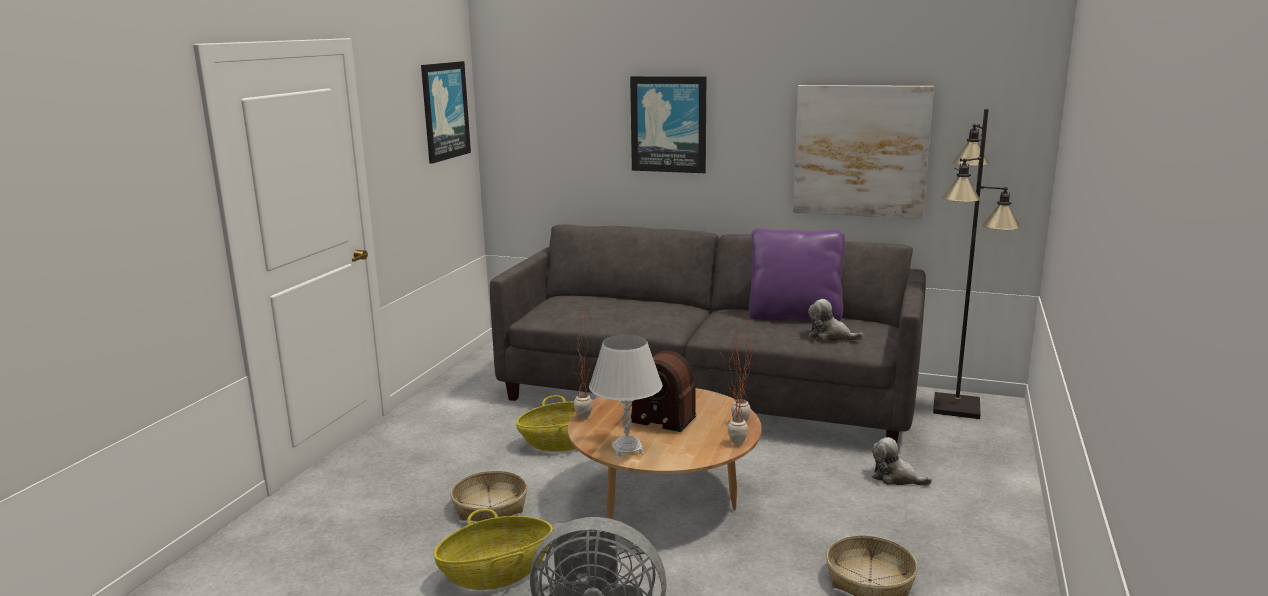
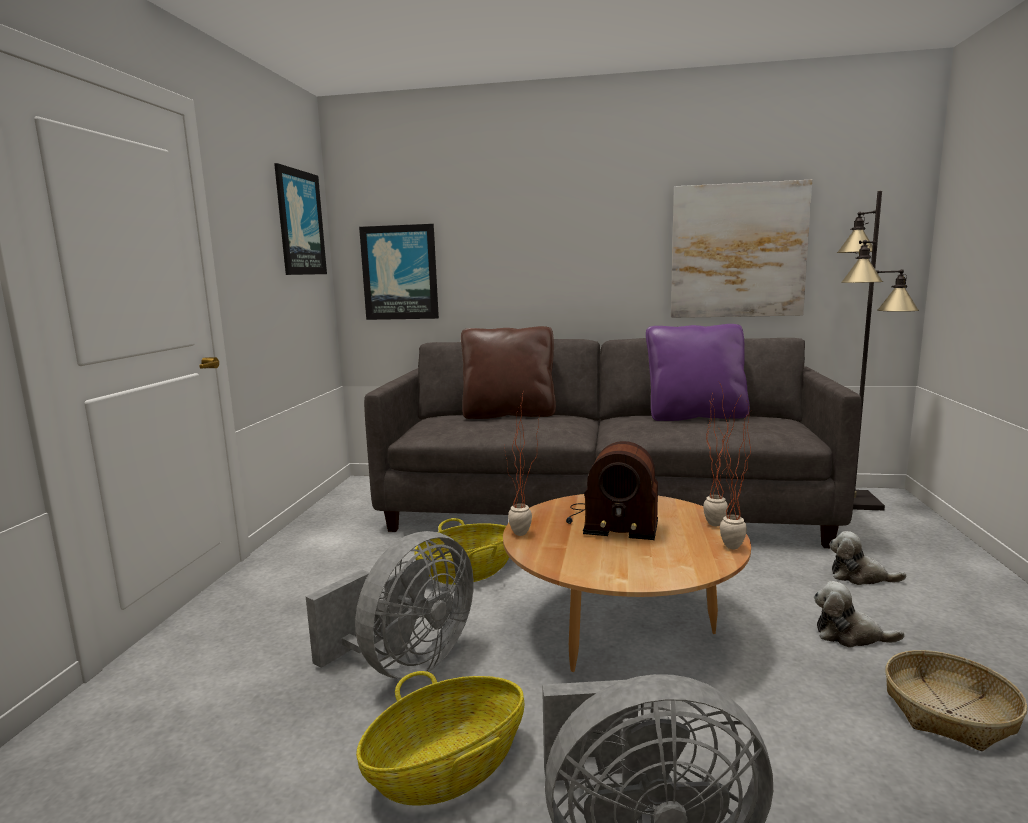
camera: 10 degrees left, 5 degrees down
(490, 507) = (405, 664): basket -> grey fan
(625, 301) = (509, 415): none -> brown pillow
(627, 449) = (601, 567): white table lamp -> none
(668, 124) = (538, 235): picture -> picture (400, 272)
(830, 336) = (751, 429): plush toy -> plush toy (850, 635)

